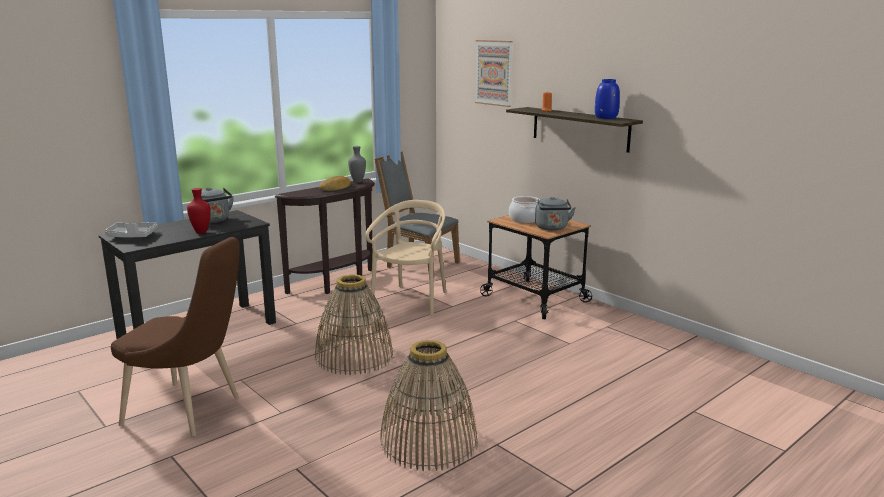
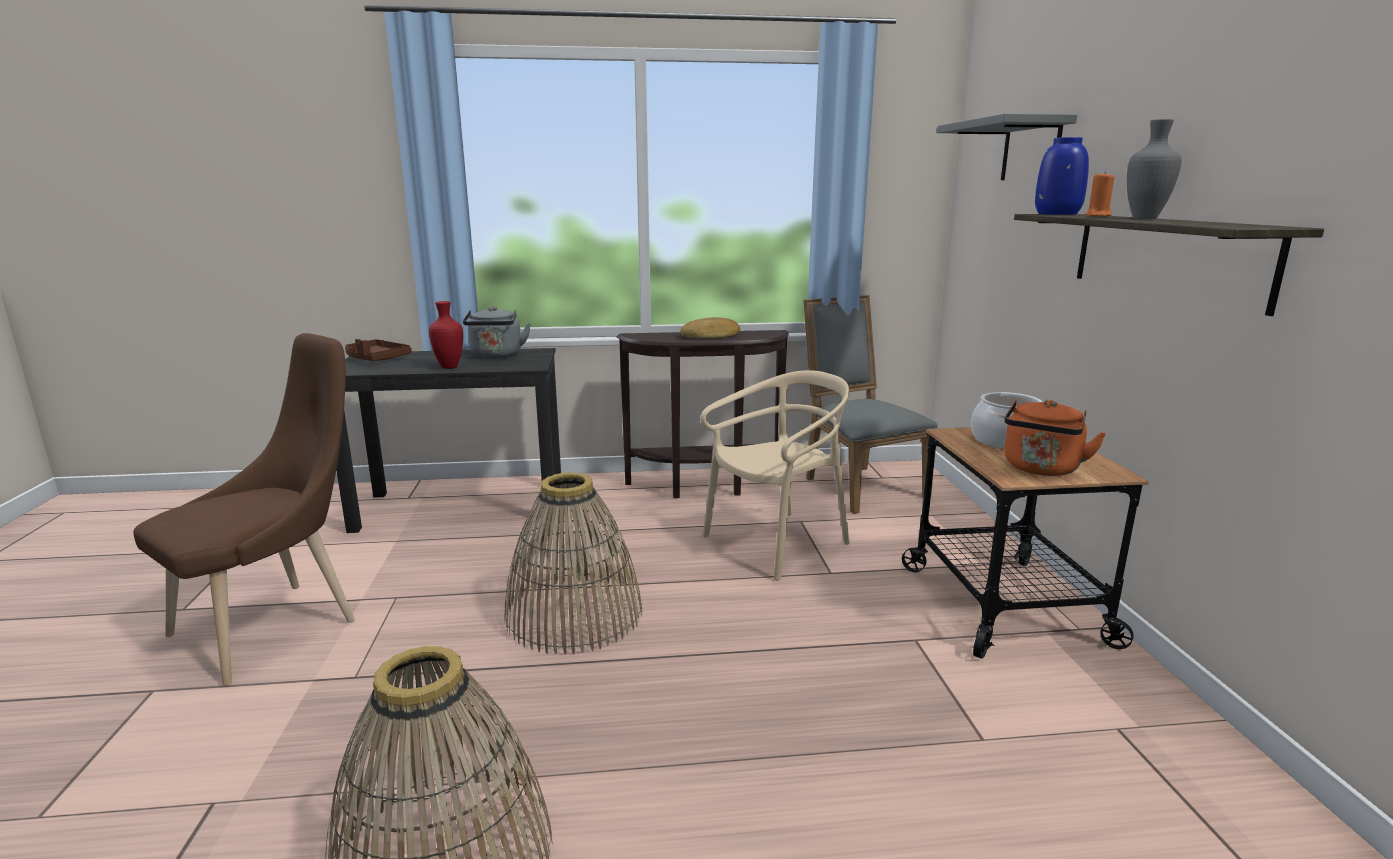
camera: 35 degrees right, 0 degrees up
(132, 236) = (376, 359): grey tray -> brown tray
(189, 411) = (277, 624): brown chair -> brown chair turned 105 degrees counterclockwise
(358, 181) = (761, 332): grey vase -> grey vase (1146, 218)
(494, 73) = (1031, 150): picture -> grey shelf
(552, 228) = (1041, 469): grey kettle -> orange kettle
(606, 117) = (1218, 223): blue vase -> blue vase (1058, 214)

